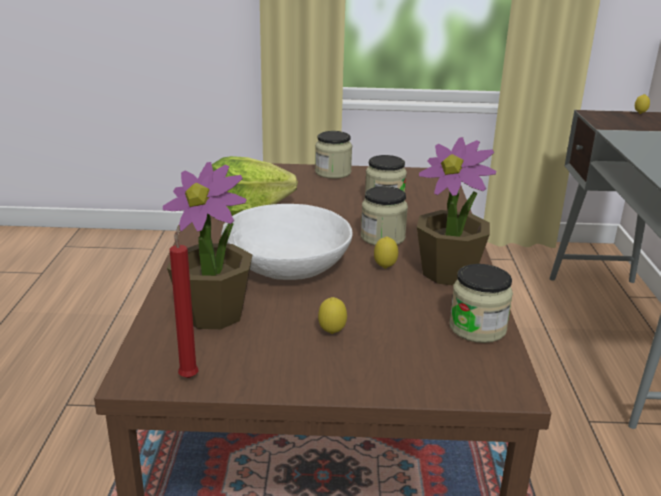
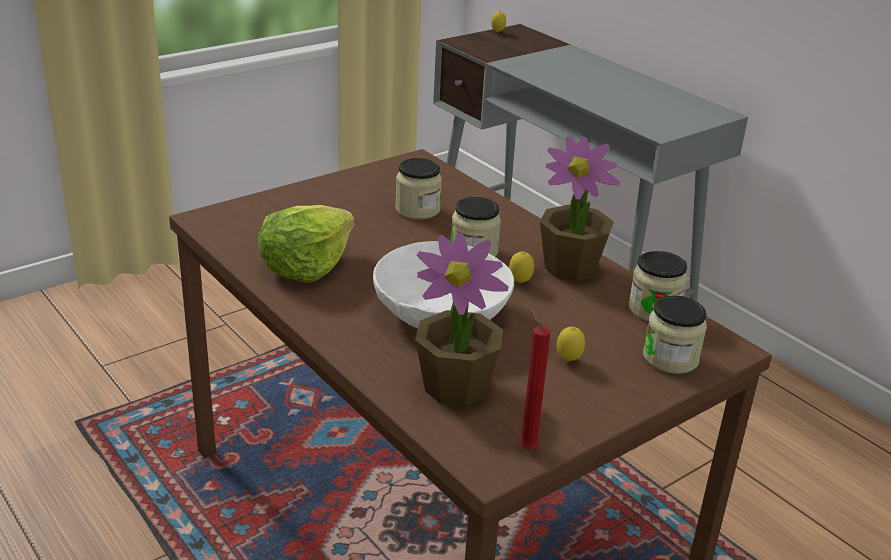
camera: 40 degrees left, 5 degrees up
(333, 172) = (320, 190): jar -> jar (670, 358)

